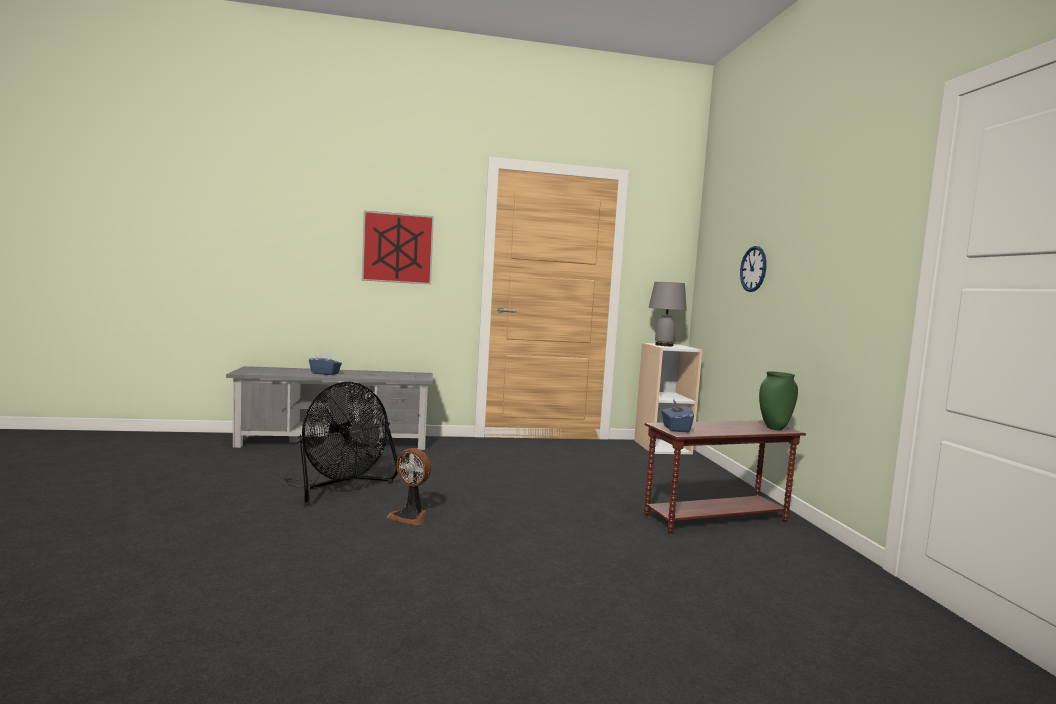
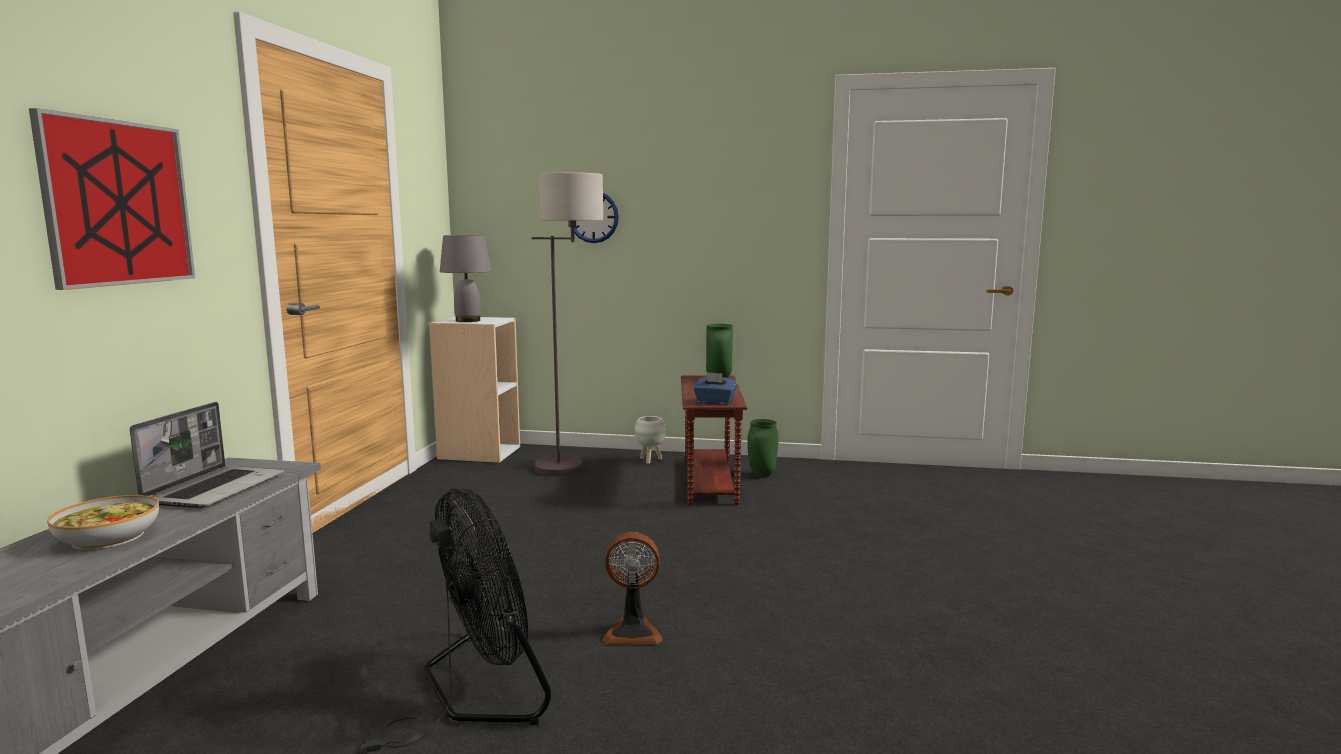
camera: 70 degrees left, 5 degrees up
(325, 373) = (108, 537): blue tissue box -> bowl
(386, 375) = (215, 488): none -> laptop
(410, 516) = (633, 632): fan -> fan turned 45 degrees clockwise
(666, 472) = (571, 470): none -> grey floor lamp
(732, 493) = (650, 460): none -> white planter
(770, 539) = (761, 475): none -> green vase

